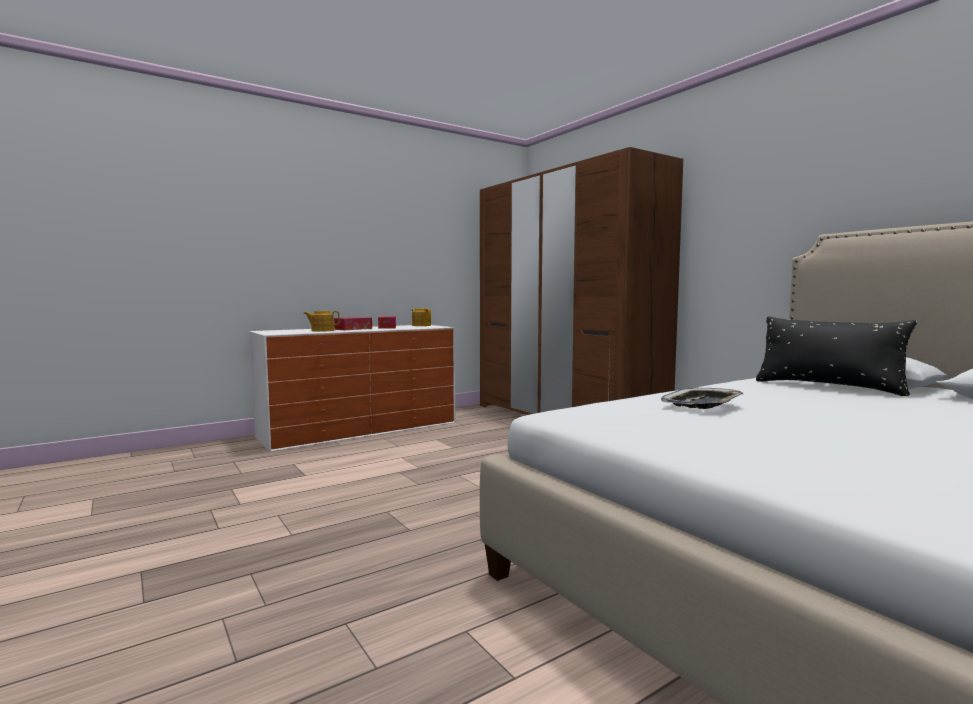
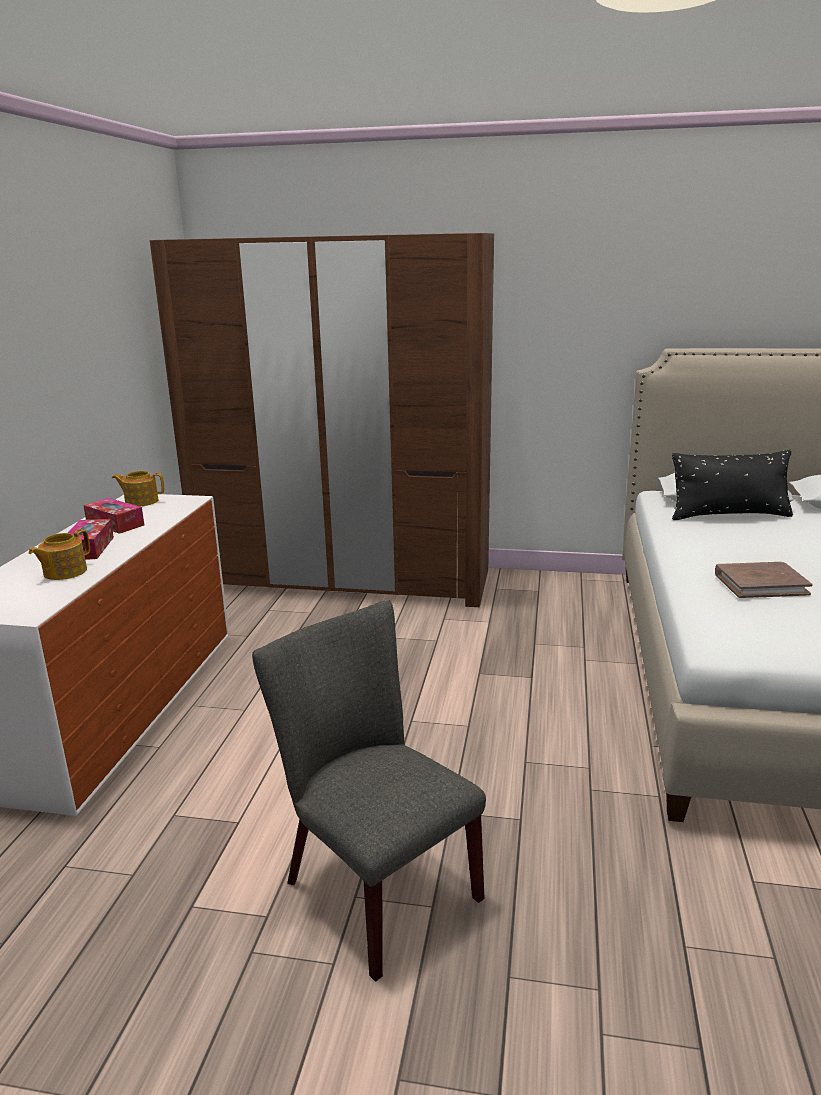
camera: 45 degrees left, 15 degrees up
(292, 515) = (372, 885): none -> grey chair
(702, 404) = (760, 584): tray -> brown book

